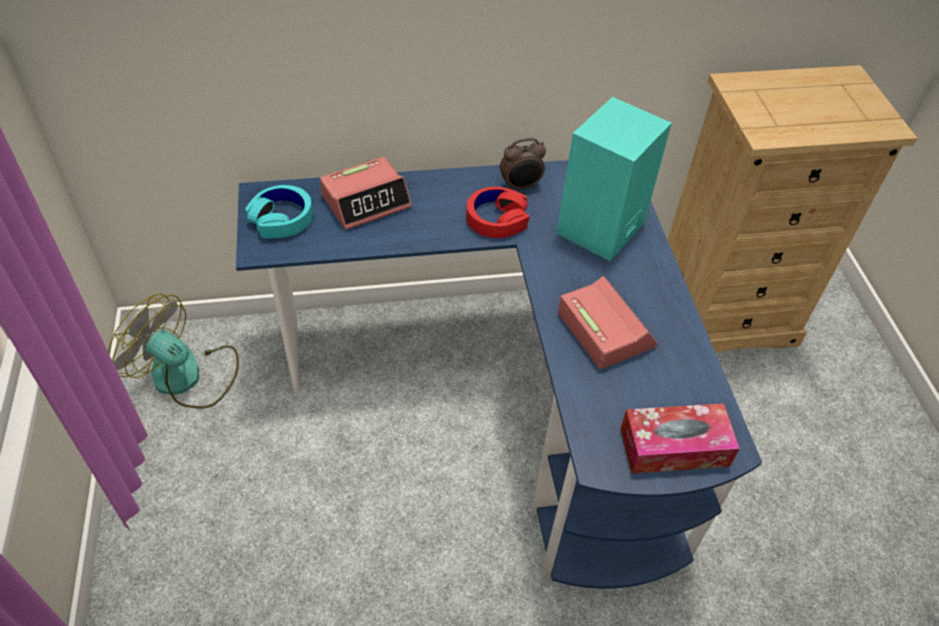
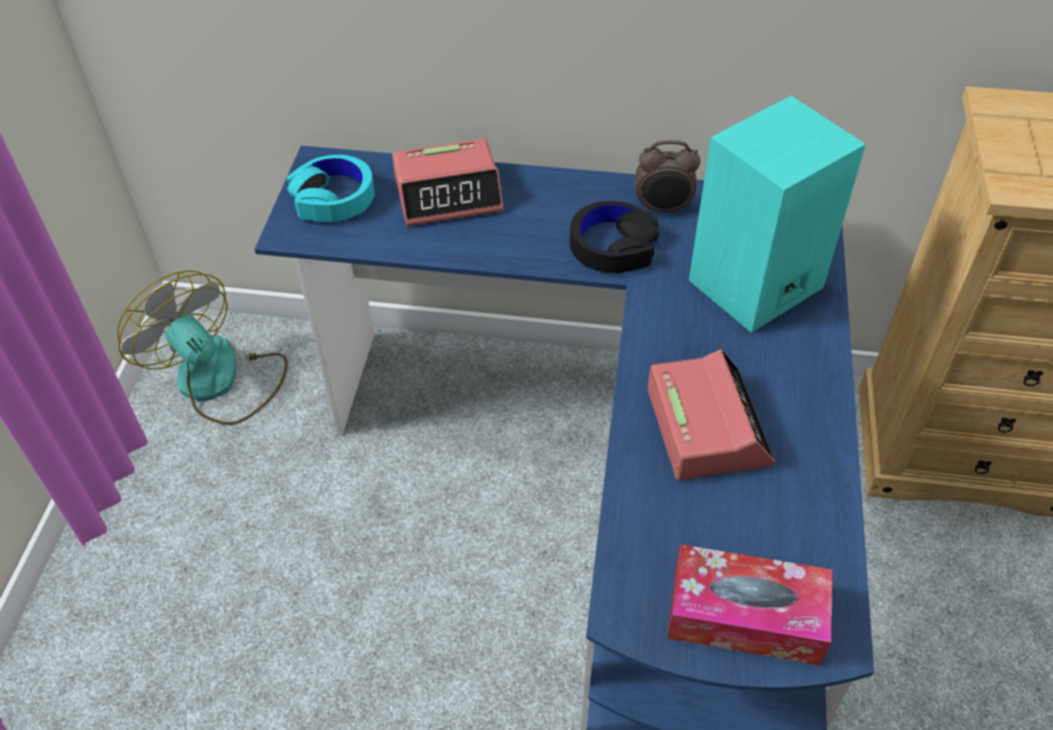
camera: 20 degrees right, 0 degrees up
(497, 219) = (612, 247): red headphones -> black headphones

